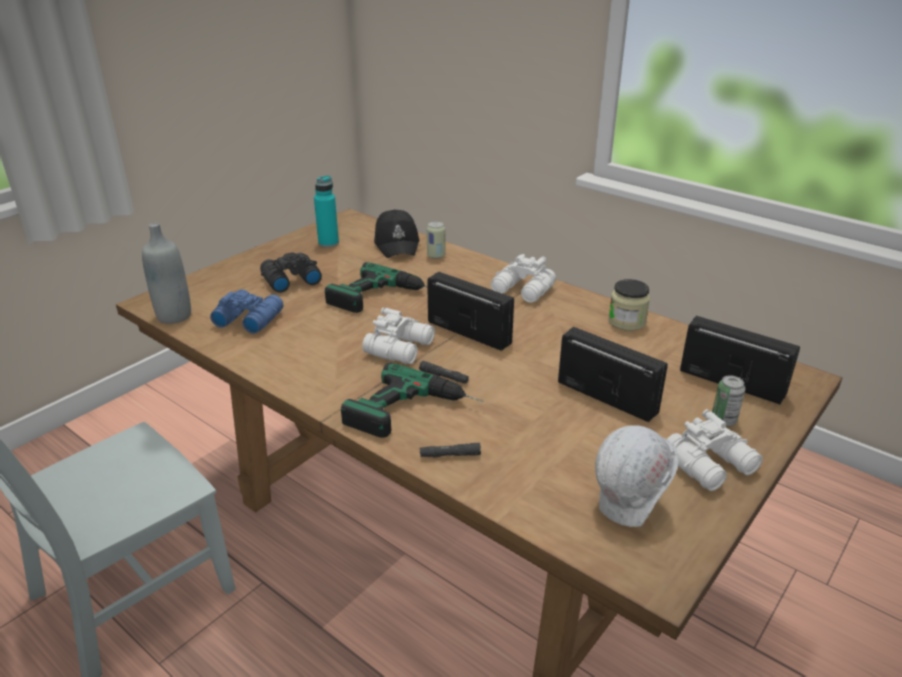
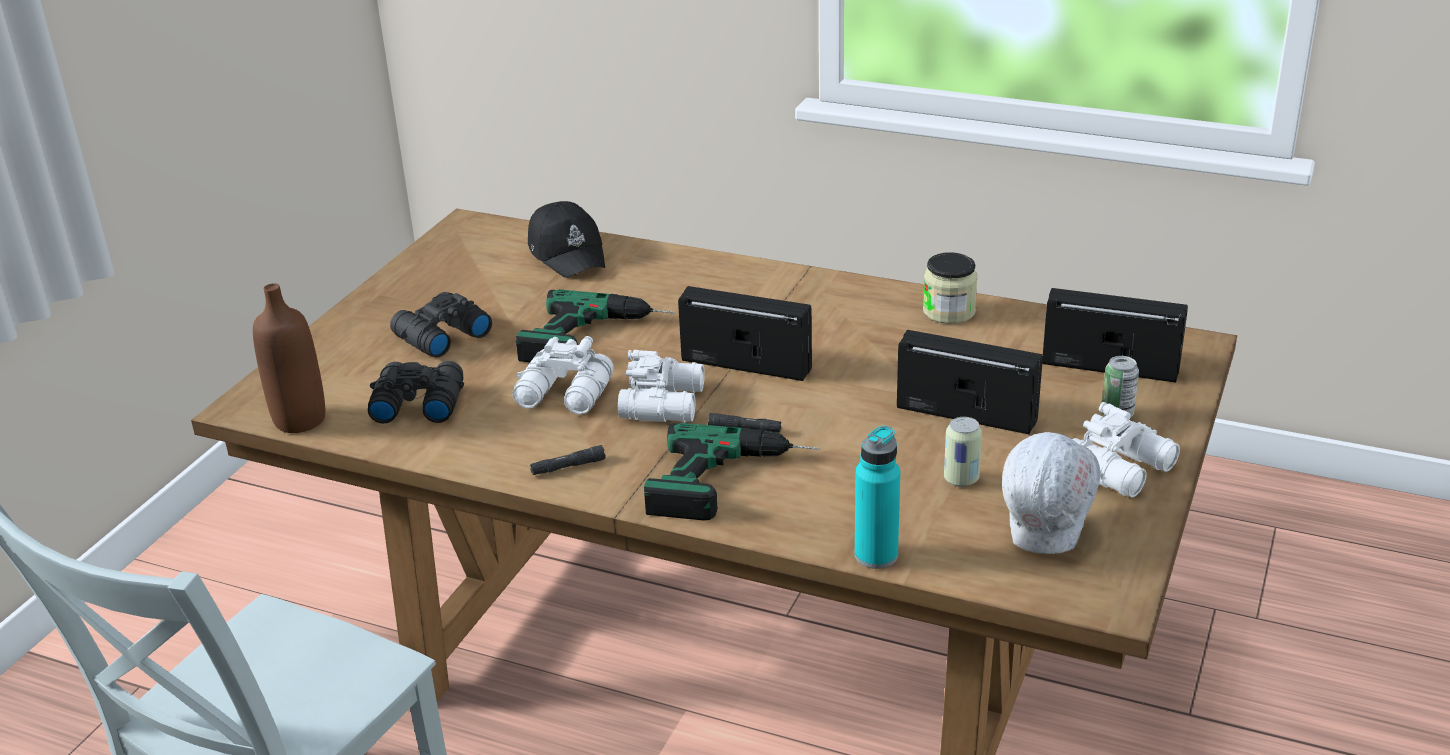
camera: 15 degrees left, 0 degrees up
(174, 316) = (299, 420): grey bottle -> brown bottle
(248, 318) = (417, 403): blue binoculars -> black binoculars
(328, 243) = (461, 270): turquoise bottle -> turquoise bottle (876, 555)
(436, 256) = (637, 262): can -> can (961, 479)
(450, 455) = (806, 523): black flashlight -> black flashlight (568, 467)
(523, 290) = (790, 293): white binoculars -> white binoculars (566, 395)

